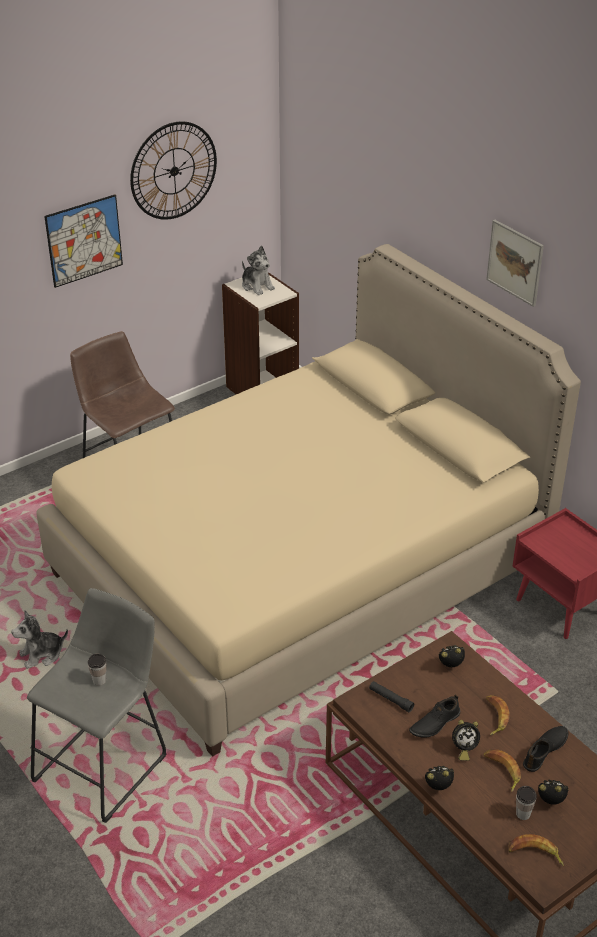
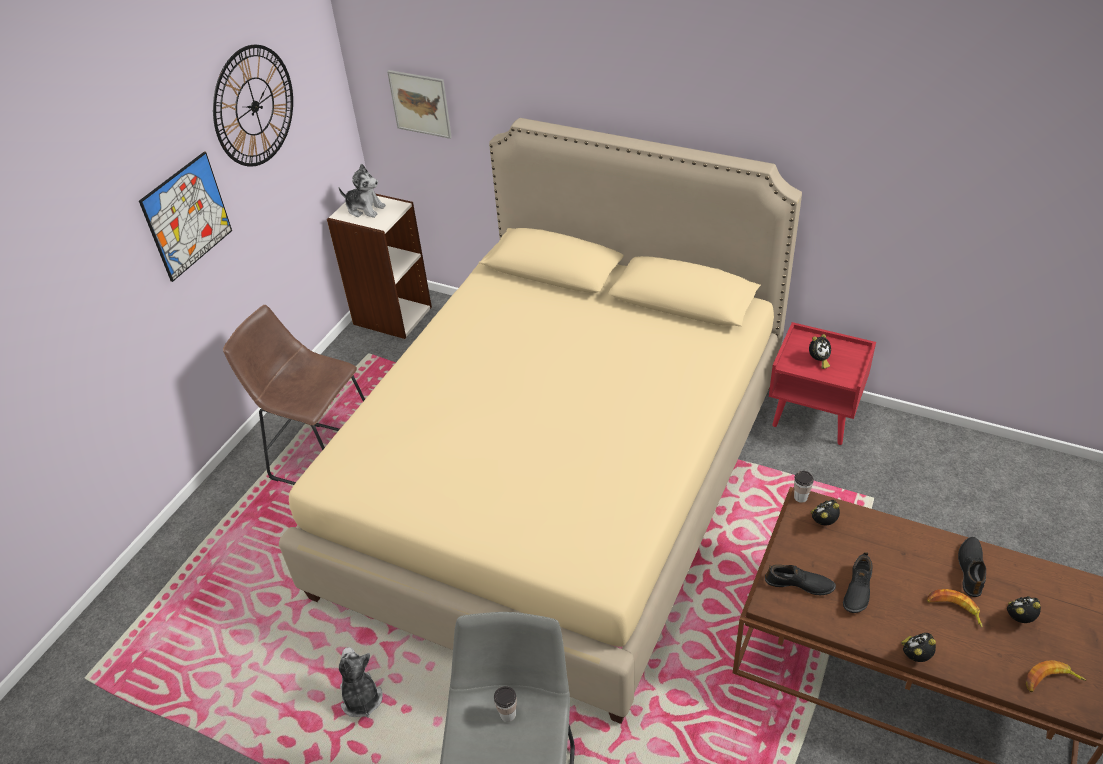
camera: 25 degrees left, 5 degrees up
(42, 654) = (361, 698): plush toy -> plush toy turned 120 degrees clockwise
(390, 699) = (799, 585): black flashlight -> black shoe
(463, 749) = (903, 603): alarm clock -> alarm clock (818, 361)
(494, 717) = (902, 556): banana -> none
(515, 262) = (696, 92): picture -> picture (420, 103)
(523, 814) = (1007, 644): cup -> cup (800, 497)

